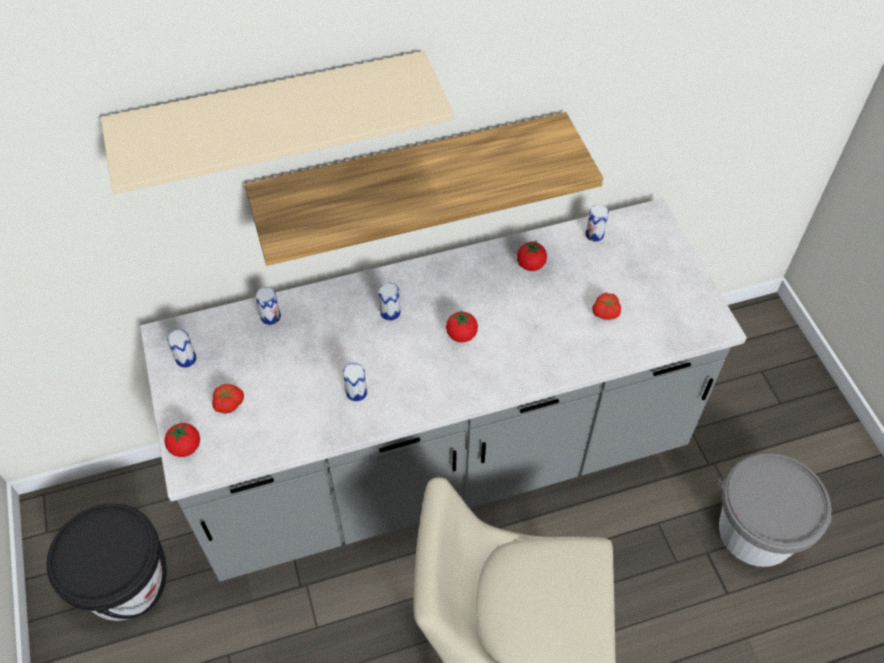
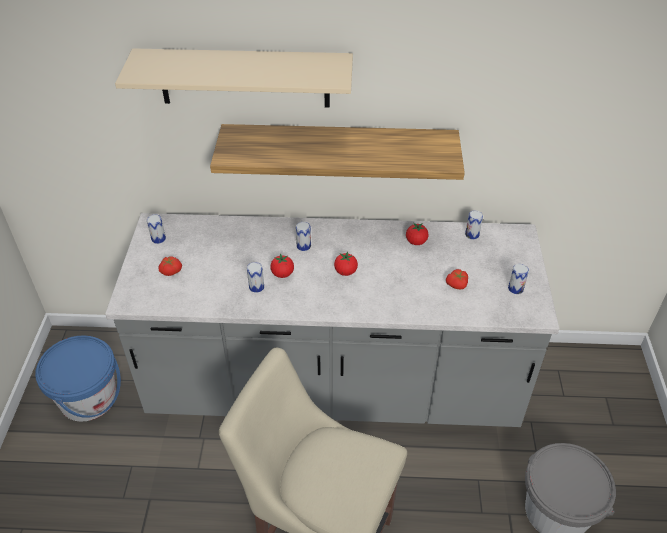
camera: 20 degrees right, 10 degrees down
(124, 582) = (88, 398): black bucket -> blue bucket
(185, 447) = (131, 288): tomato -> tomato (282, 274)
(271, 317) = (224, 229): can -> can (515, 288)

